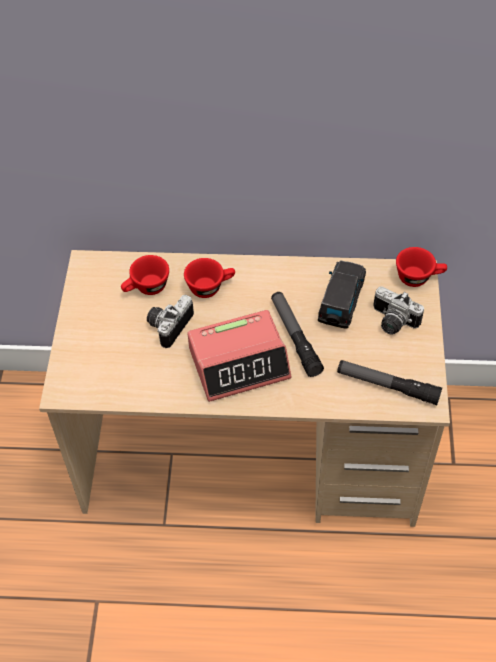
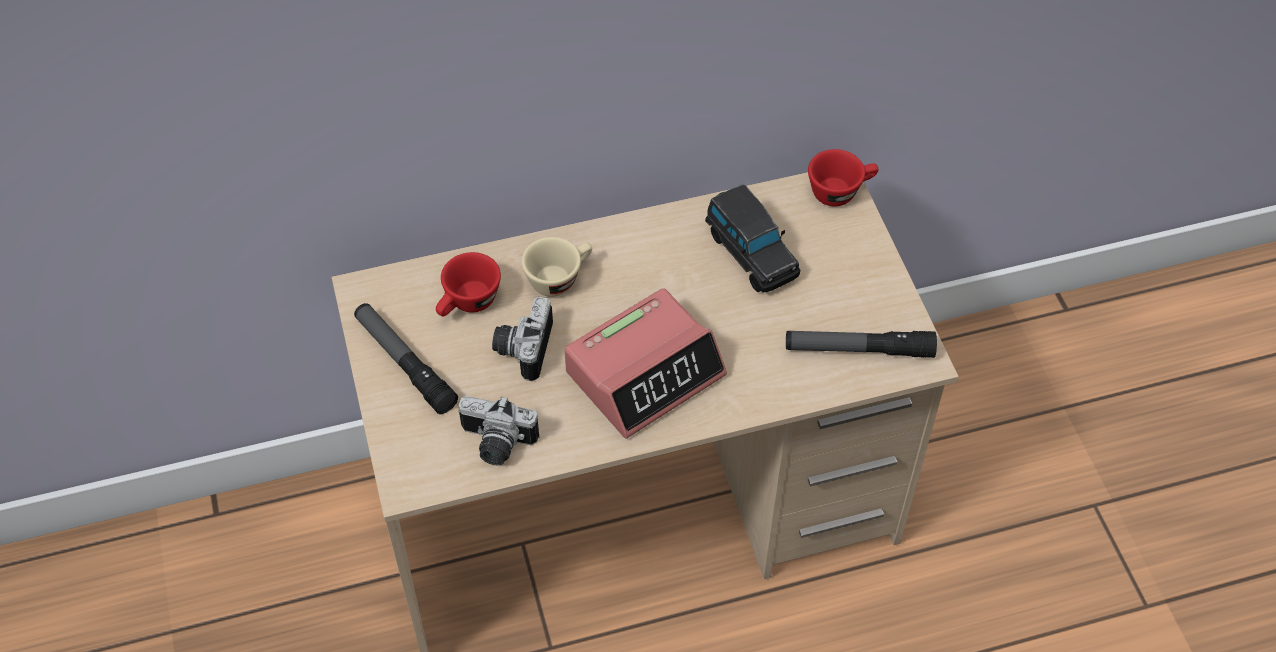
camera: 20 degrees left, 0 degrees up
(210, 286) = (559, 277): red cup -> beige cup
(295, 337) = (707, 317): flashlight -> flashlight (405, 363)
(341, 302) = (750, 252): black toy car -> black toy car turned 150 degrees clockwise
(392, 322) = (829, 262): camera -> camera (495, 444)

